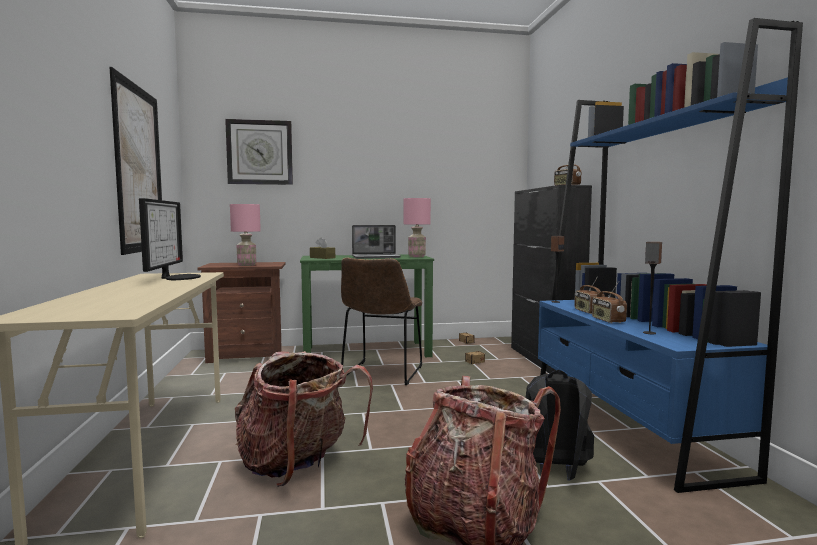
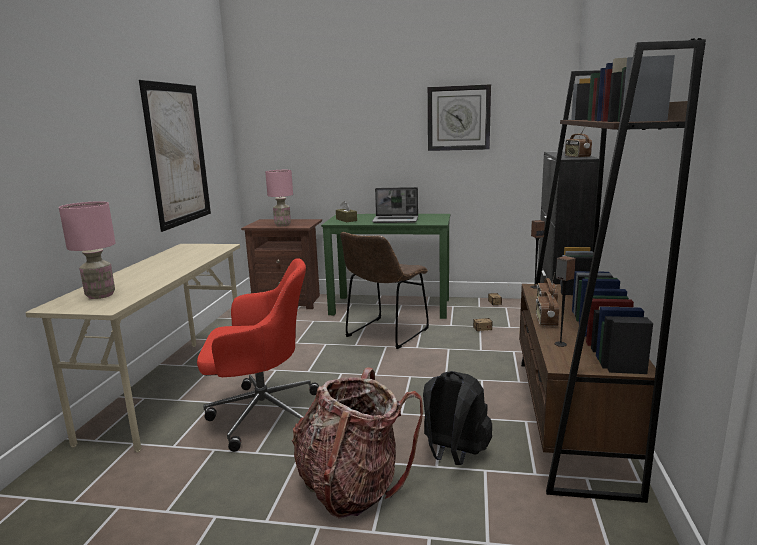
camera: 20 degrees right, 10 degrees up
(177, 277) = (197, 252): monitor -> none
(260, 152) = (296, 117): wall clock -> wall clock (458, 118)
(297, 465) = (262, 414): backpack -> red office chair
(416, 256) = (436, 220): pink table lamp -> pink table lamp (100, 295)
(627, 424) = (570, 419): blue bookcase -> brown bookcase

